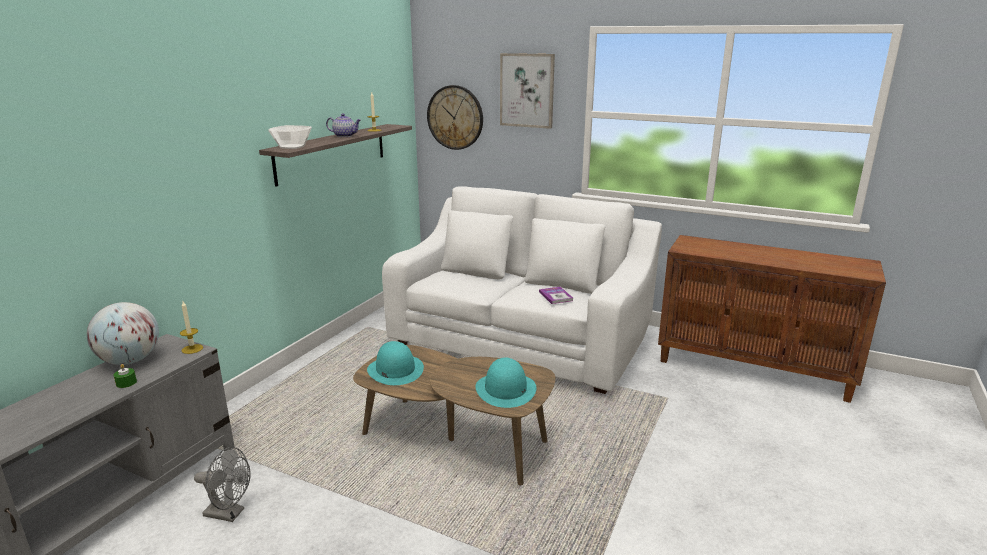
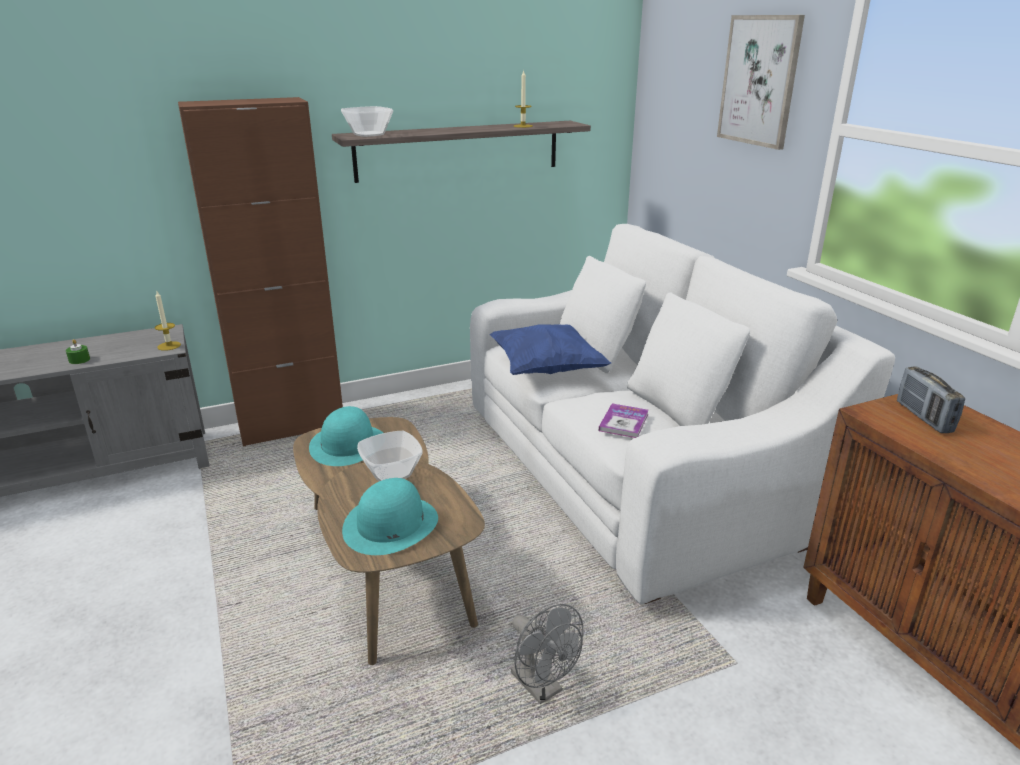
camera: 40 degrees right, 5 degrees up
(130, 361) = (117, 340): globe -> none
(229, 513) = (123, 529): grey fan -> grey fan (542, 687)
(261, 398) = (291, 426): none -> brown cabinet
(345, 136) = (466, 129): teapot -> none
(455, 117) = (672, 120): wall clock -> none
(461, 368) = (390, 473): none -> bowl
(465, 287) = (546, 369): none -> blue pillow
(698, 245) = (923, 417): none -> radio

